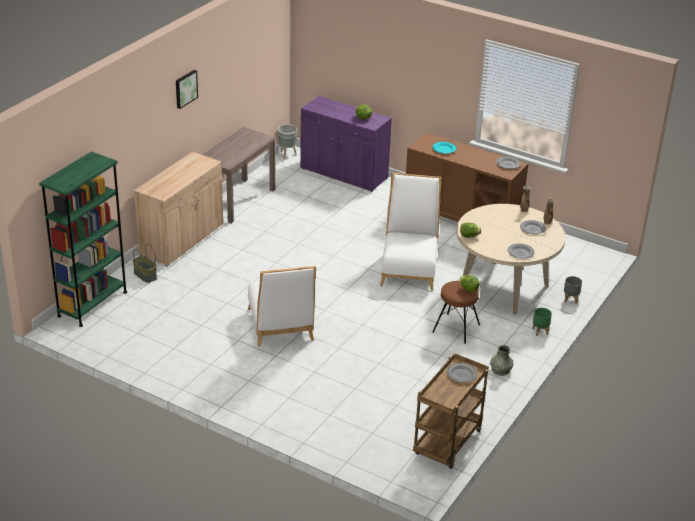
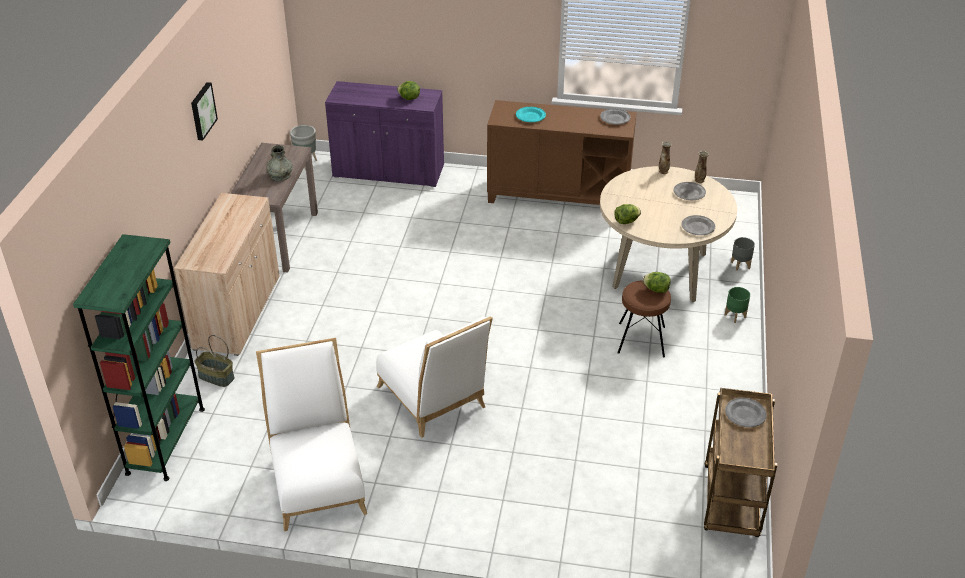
camera: 20 degrees left, 5 degrees up
(409, 268) = (538, 275): white chair -> white chair (317, 480)
(500, 369) = (725, 380): grey vase -> grey vase (280, 175)

